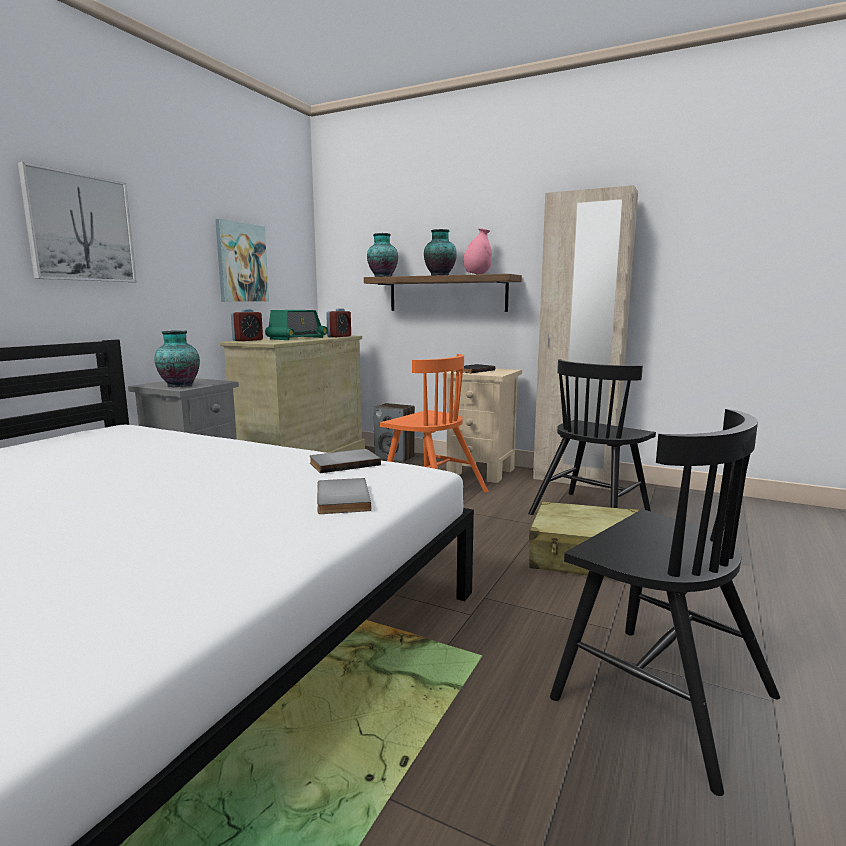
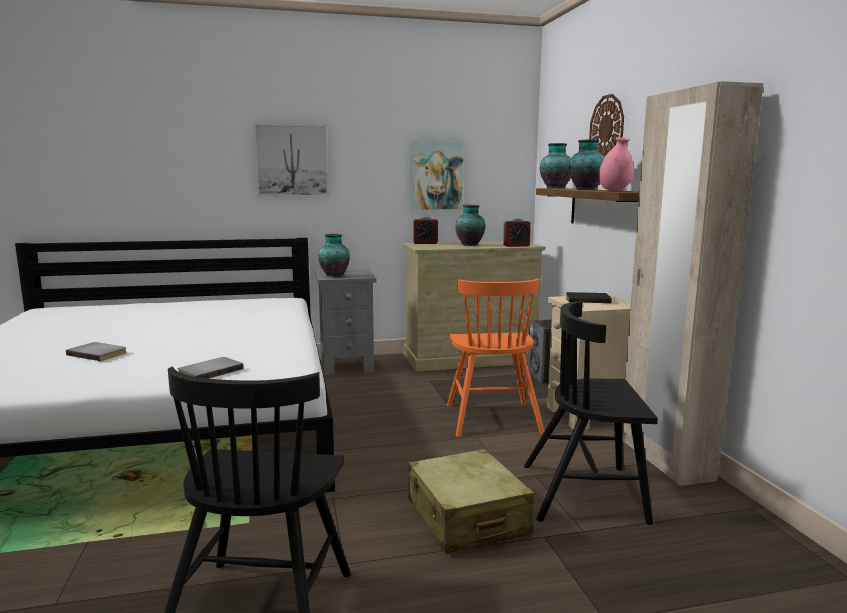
camera: 50 degrees right, 0 degrees up
(297, 338) = (470, 245): radio -> vase
(343, 463) = (284, 353): grey book -> grey book (99, 353)
(440, 222) = (607, 128): none -> wall clock

